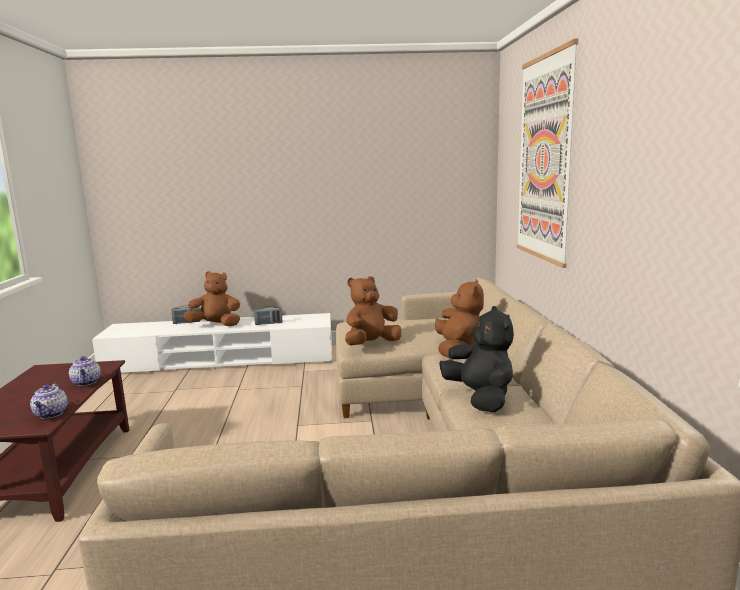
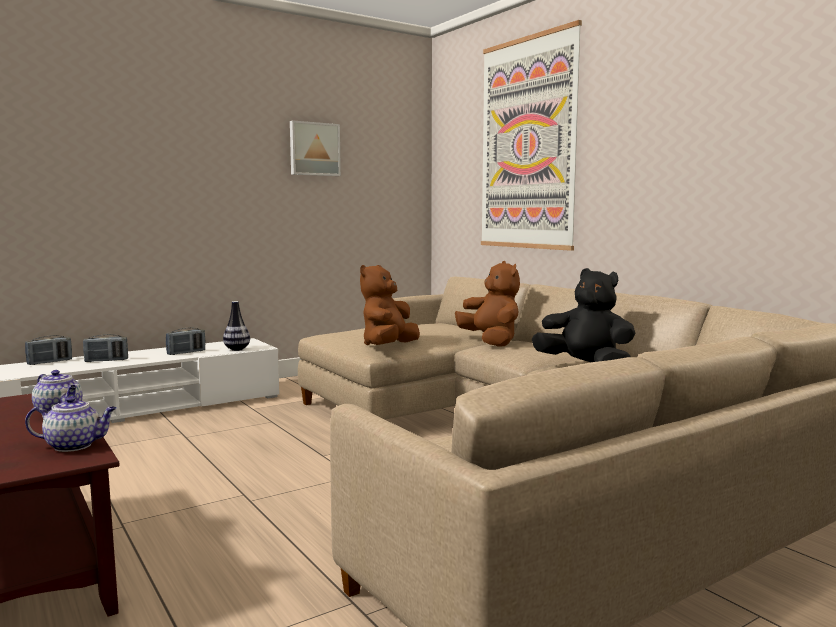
camera: 30 degrees left, 5 degrees down
(51, 414) = (75, 445): teapot -> teapot turned 60 degrees counterclockwise
(216, 325) = (106, 360): brown plush toy -> radio
(302, 324) = (237, 349): none -> vase
(382, 164) = (314, 149): none -> picture

